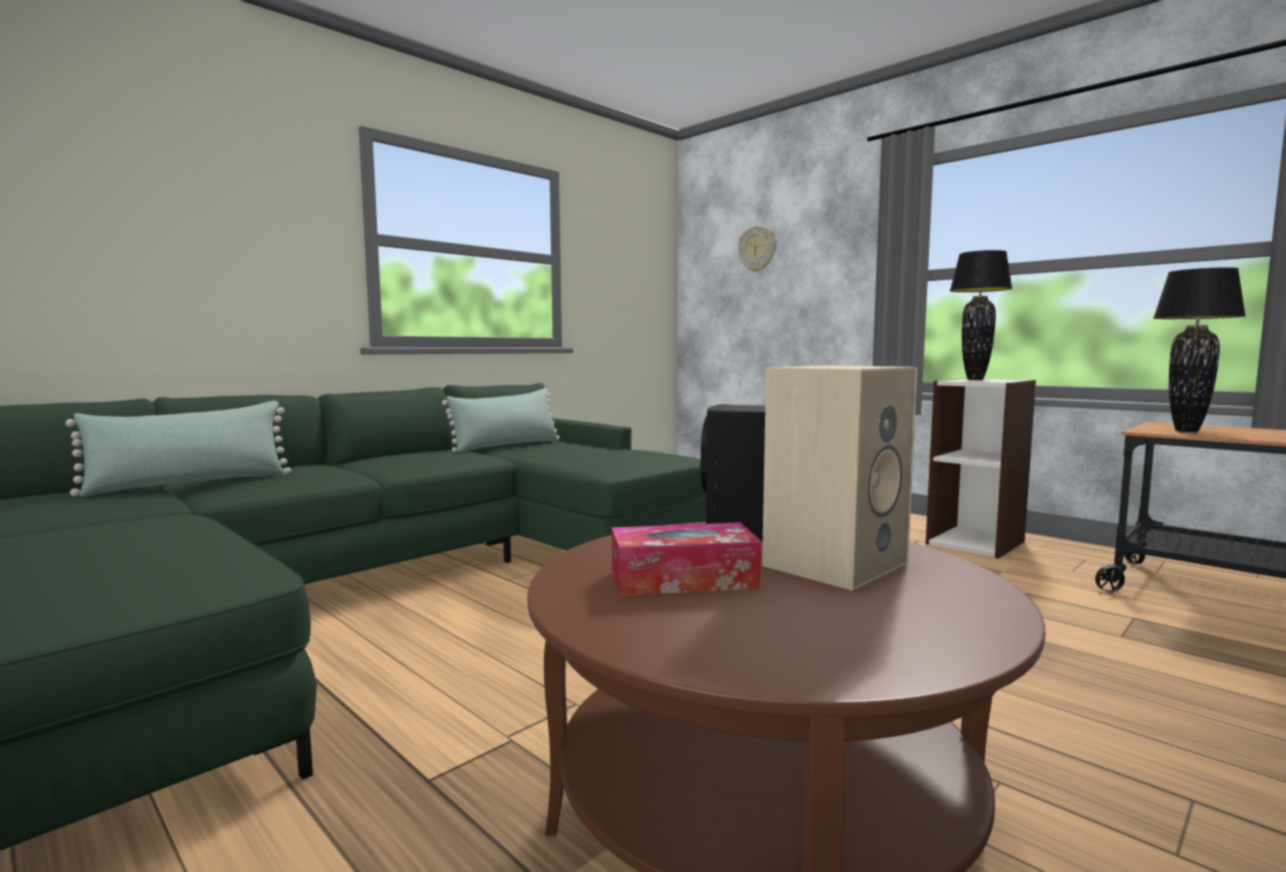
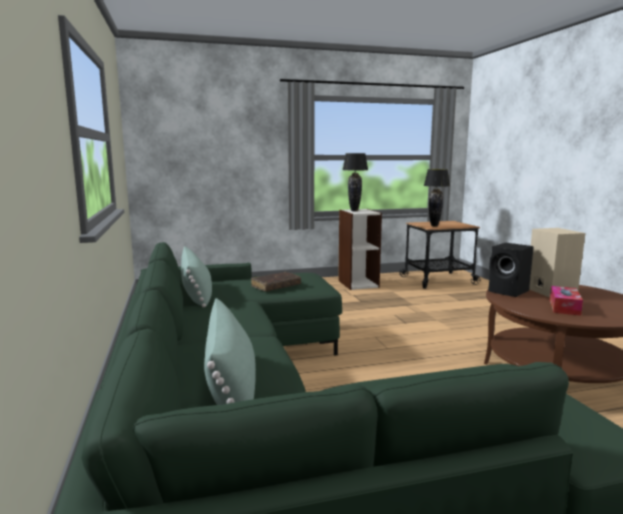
camera: 60 degrees left, 5 degrees up
(583, 456) = (276, 286): none -> brown book
(757, 248) = (199, 131): wall clock -> none

